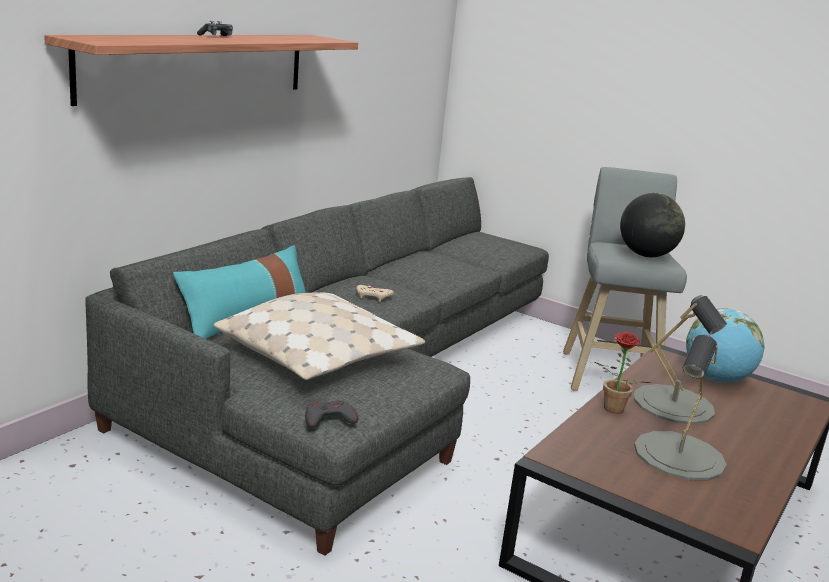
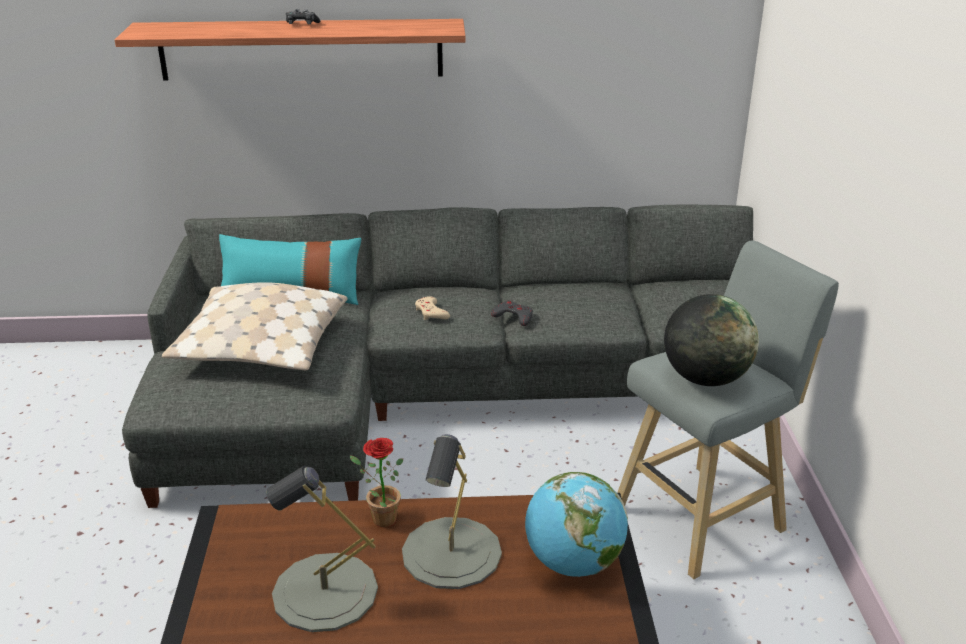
camera: 55 degrees right, 10 degrees up
(329, 419) = (156, 397): grey game controller -> grey game controller (513, 316)

